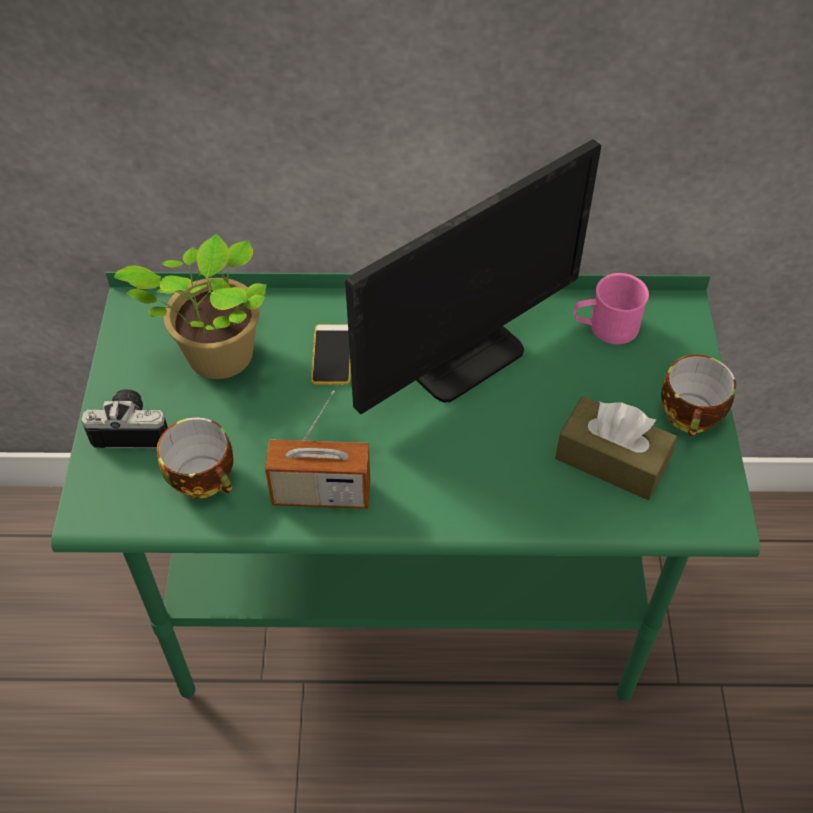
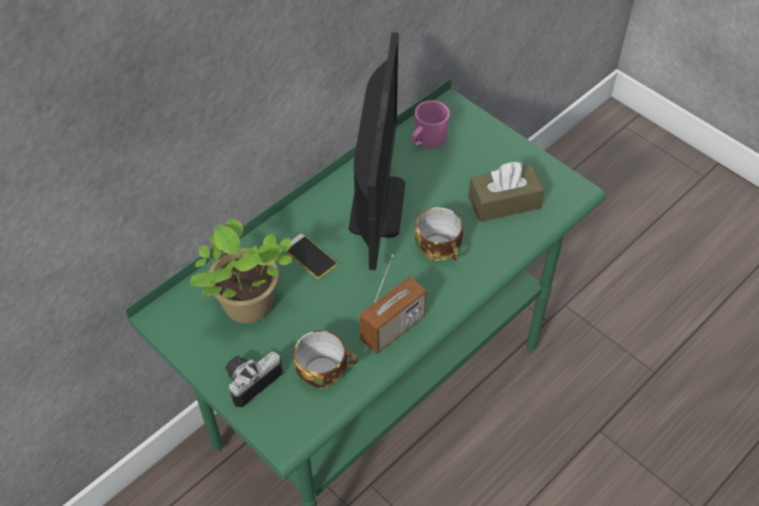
camera: 45 degrees left, 0 degrees up
(692, 417) = (514, 155): cup -> cup (440, 249)

